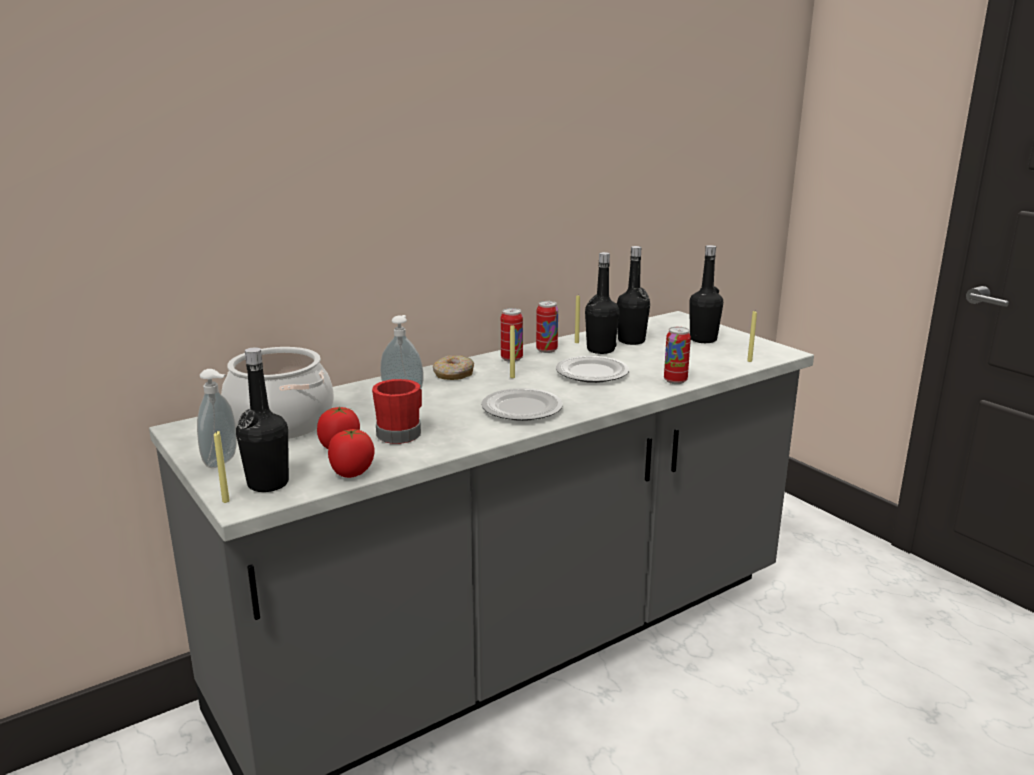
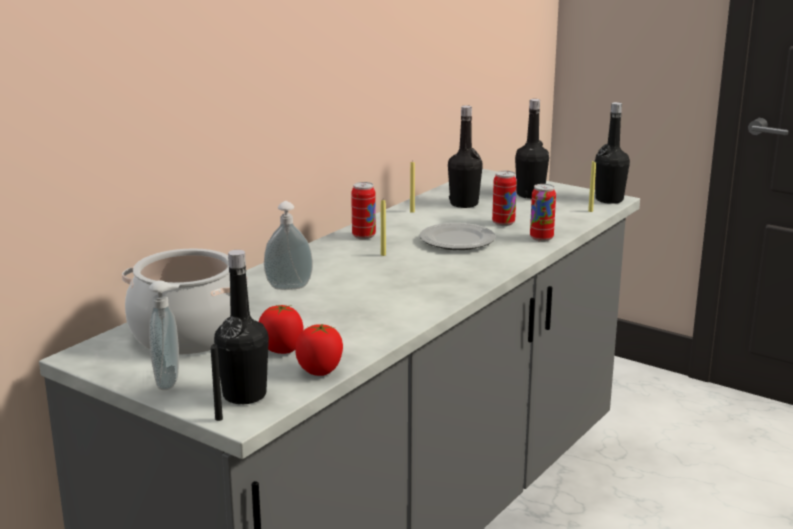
camera: 20 degrees left, 0 degrees up
(226, 501) = (219, 419): yellow candle -> black candle
(402, 433) = (329, 325): red mug -> none
(453, 375) = (320, 260): donut -> none
(522, 409) = (425, 285): plate -> none
(546, 350) = (390, 223): can -> can (503, 223)
(600, 350) = (443, 216): black bottle -> black bottle (609, 200)

